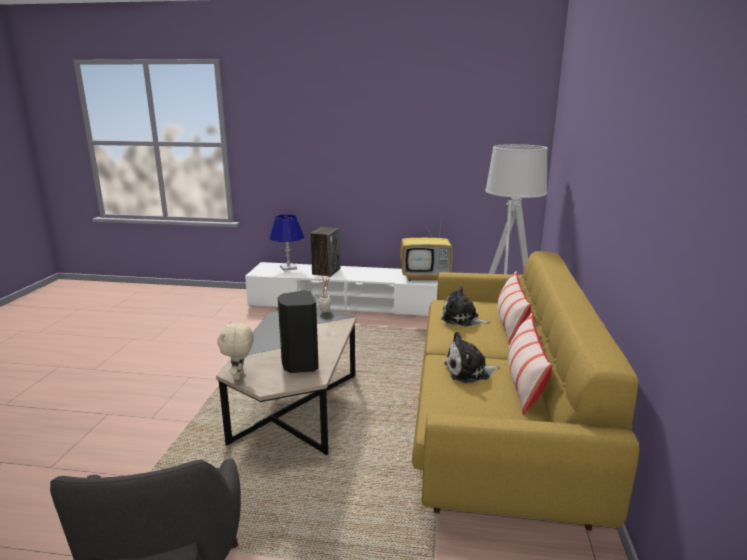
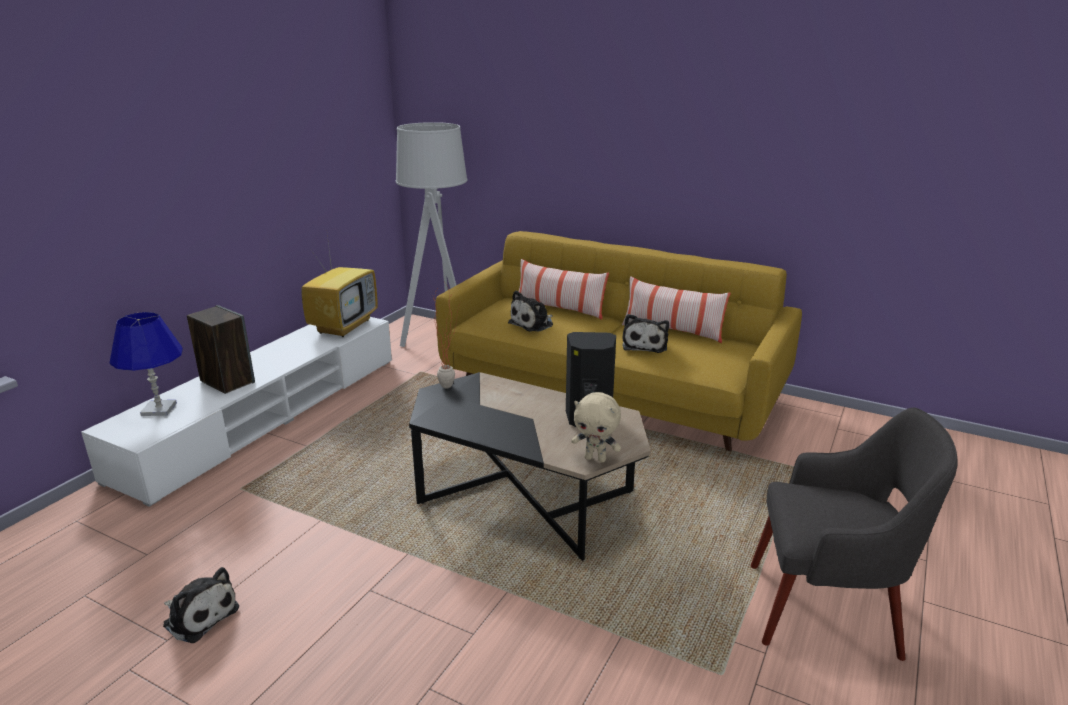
camera: 70 degrees left, 5 degrees up
(168, 341) = (199, 615): none -> plush toy

